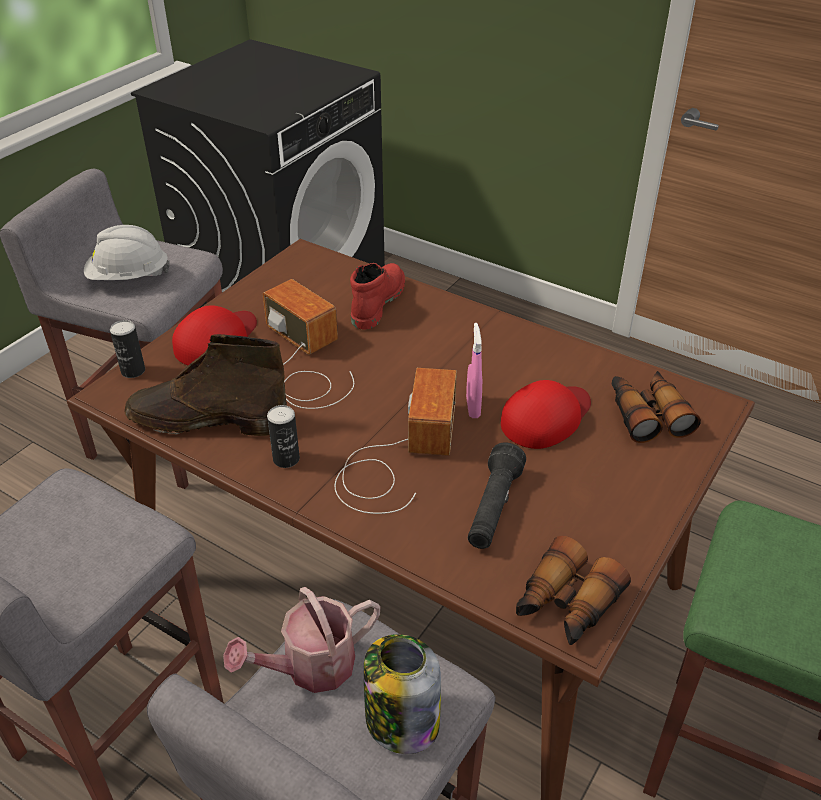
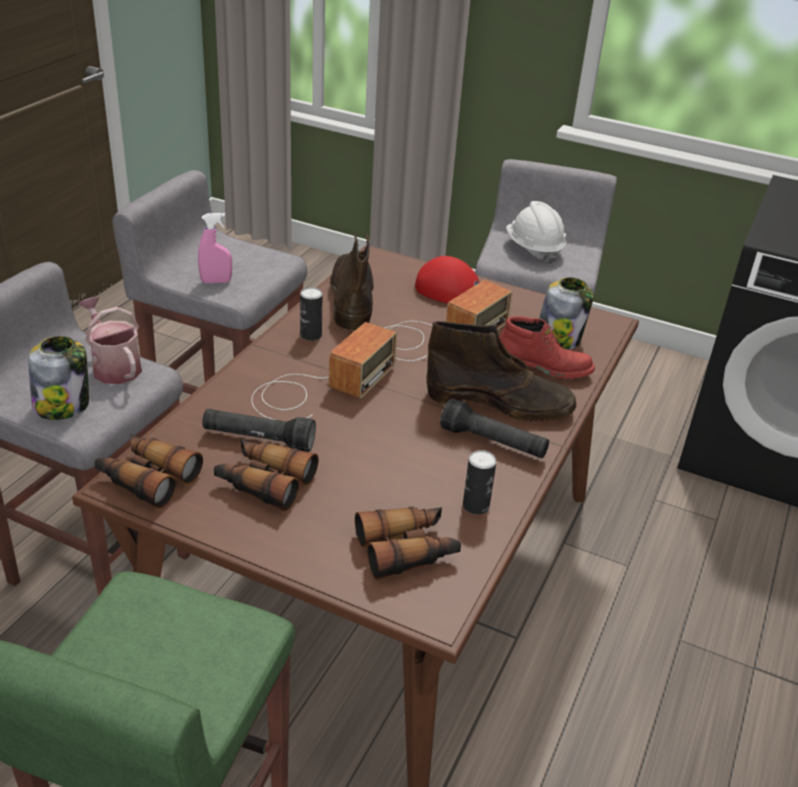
camera: 80 degrees right, 5 degrees down
(133, 371) = (403, 262): can -> can (475, 506)
(328, 286) = (558, 339): none -> jar
(398, 457) = (319, 388): radio -> radio turned 60 degrees counterclockwise
(434, 335) = (500, 403): none -> brown boot
(473, 408) = (393, 428): pink spray bottle -> pink spray bottle (216, 281)
(495, 348) = (493, 443): none -> black flashlight
(546, 417) = (387, 475): red cap -> none
(564, 505) = (264, 482): none -> binoculars

